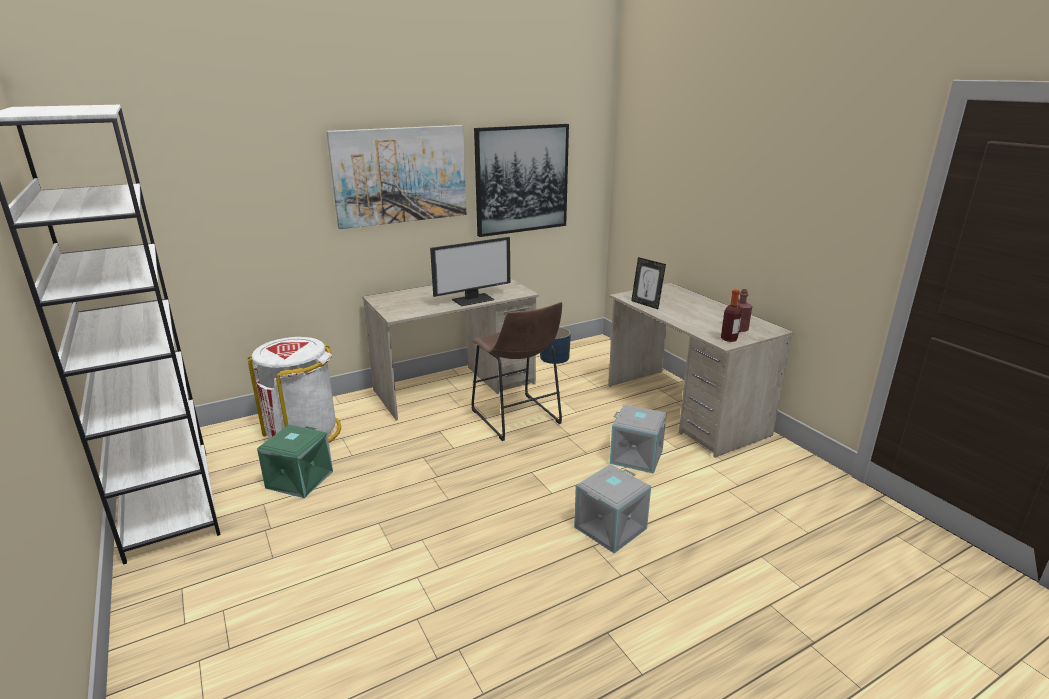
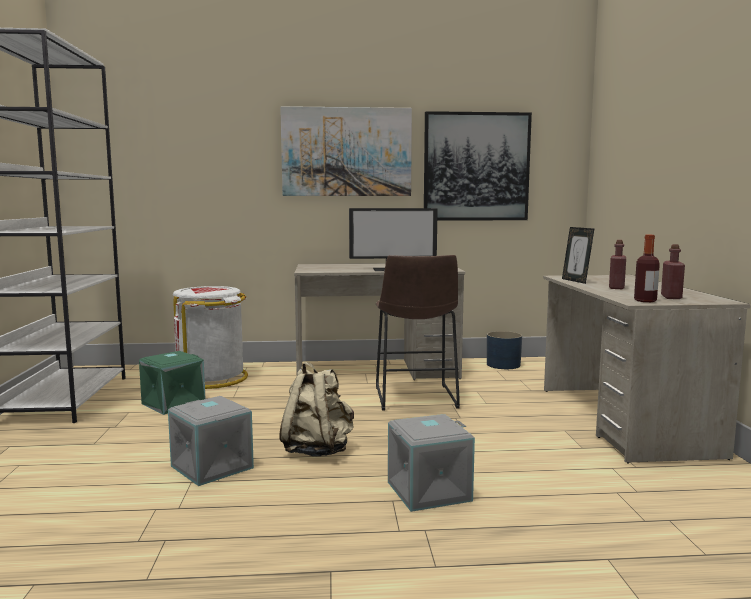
camera: 25 degrees right, 15 degrees down
(490, 506) = (318, 450): none -> beige backpack
(637, 456) = (522, 445): grey storage box -> grey storage box (213, 467)
(687, 314) = (616, 287): none -> red bottle

